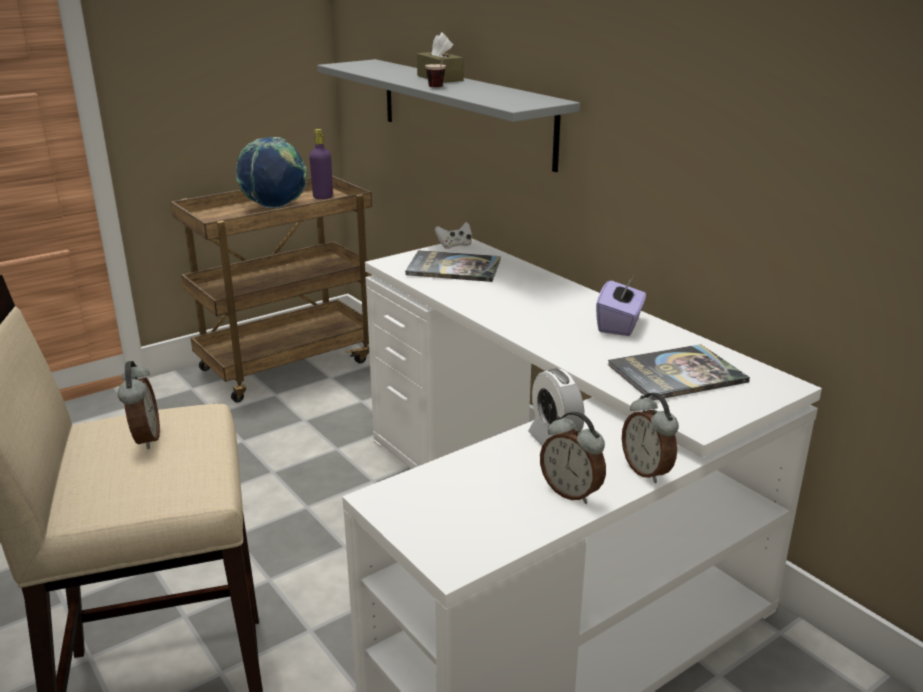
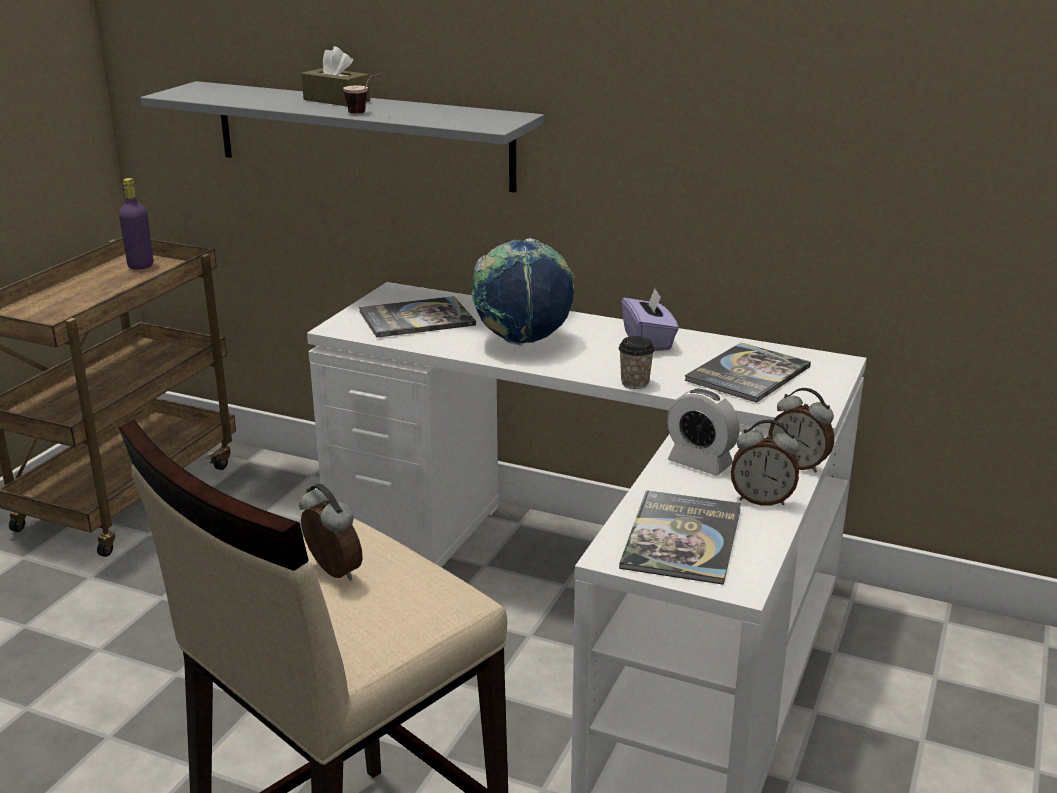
camera: 30 degrees left, 0 degrees up
(275, 207) = (95, 289): globe -> globe (522, 341)
(454, 246) = (385, 294): white game controller -> none
(456, 503) = (682, 538): none -> book
(562, 357) = (635, 383): none -> cup

